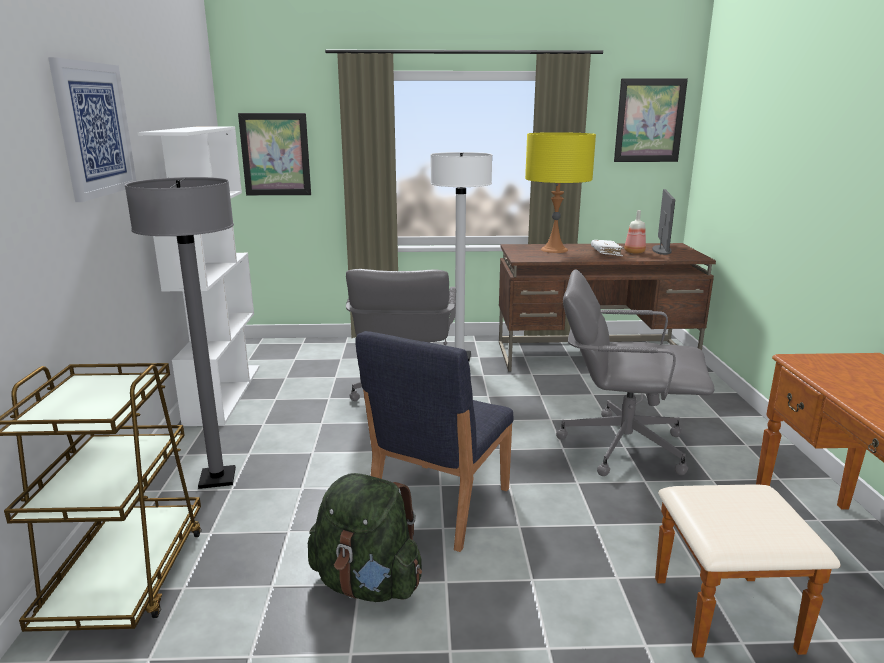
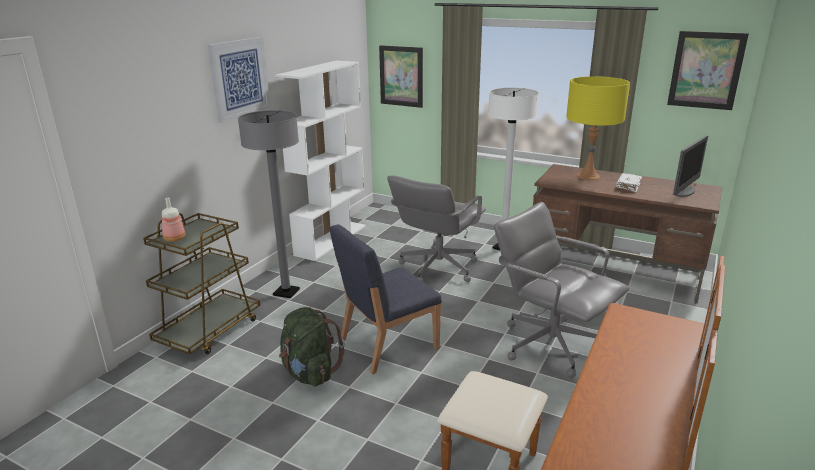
camera: 30 degrees right, 5 degrees up
(634, 252) = (654, 190): bottle -> bottle (174, 239)

